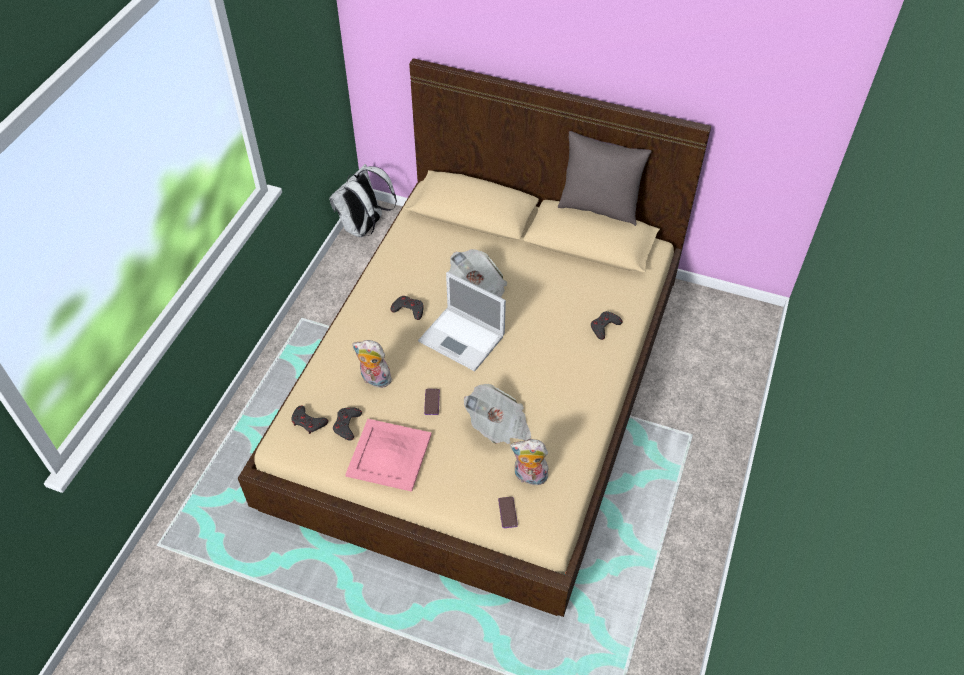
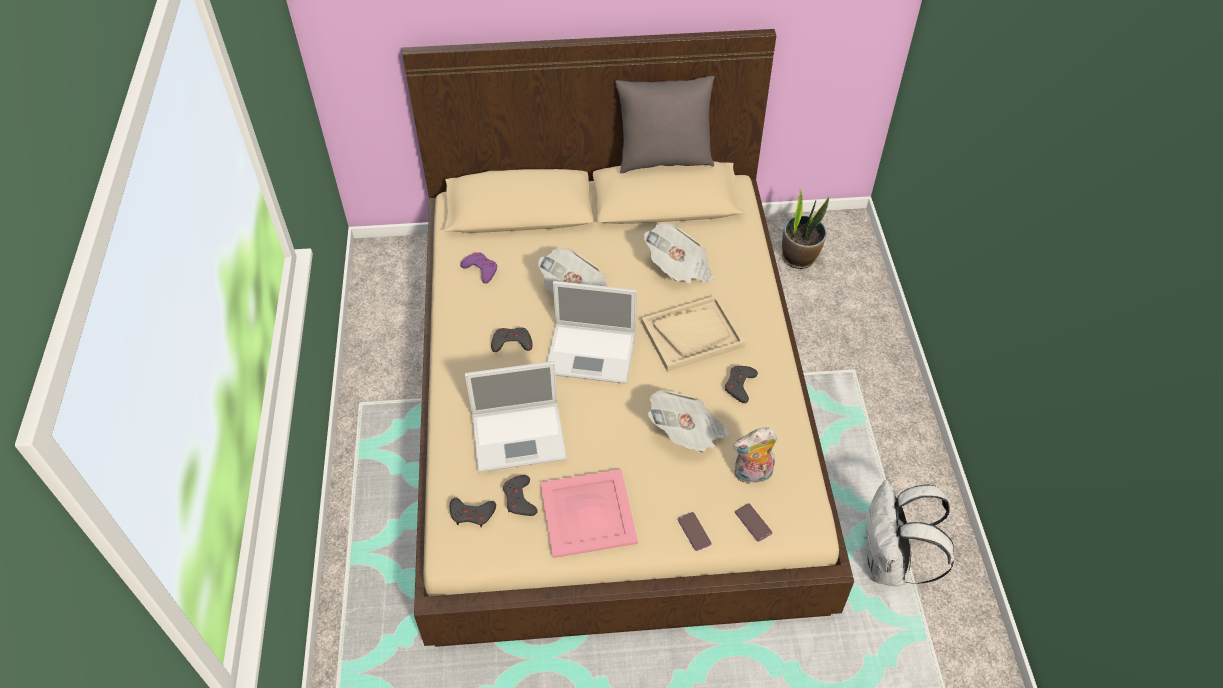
camera: 25 degrees left, 0 degrees up
(364, 228) = (376, 274): white backpack -> white backpack (889, 564)
(374, 380) = (520, 436): plush toy -> laptop
(418, 247) = (481, 269): none -> purple game controller
(432, 402) = (600, 435): phone -> phone (694, 531)
(548, 353) = (692, 334): none -> beige tray
(569, 298) = (679, 268): none -> newspaper
(604, 326) = (734, 285): grey game controller -> grey game controller (740, 385)
(700, 327) = (799, 257): none -> potted plant

